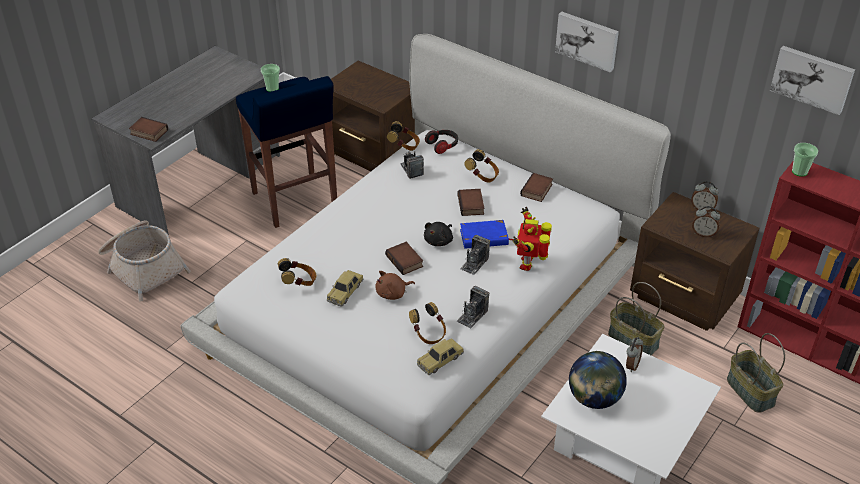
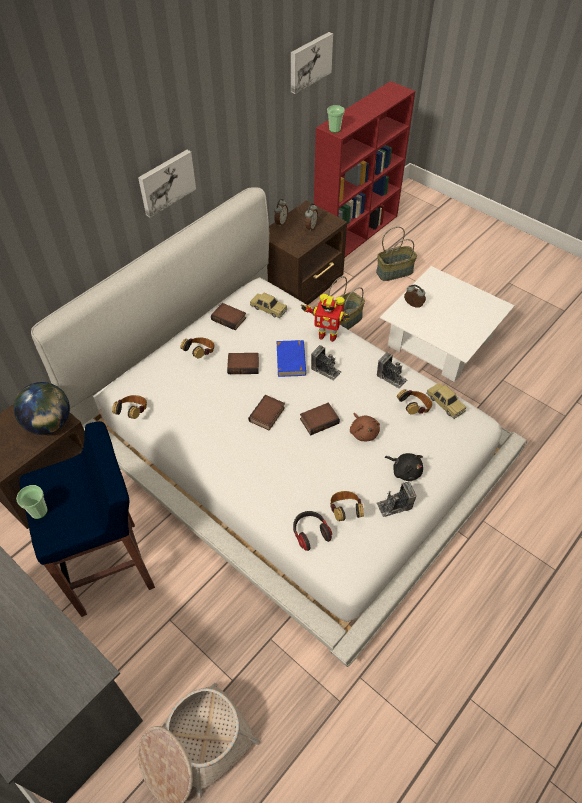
camera: 85 degrees left, 10 degrees up
(148, 132) = (76, 681): book -> book (267, 415)
(345, 292) = (360, 470): toy car -> toy car (268, 309)
(411, 170) = (177, 408): camera -> camera (394, 505)
(439, 241) = (292, 393): black plush toy -> black plush toy (405, 471)
(443, 145) = (142, 380): headphones -> headphones (310, 533)
(594, 398) = (447, 330): globe -> globe (49, 424)

